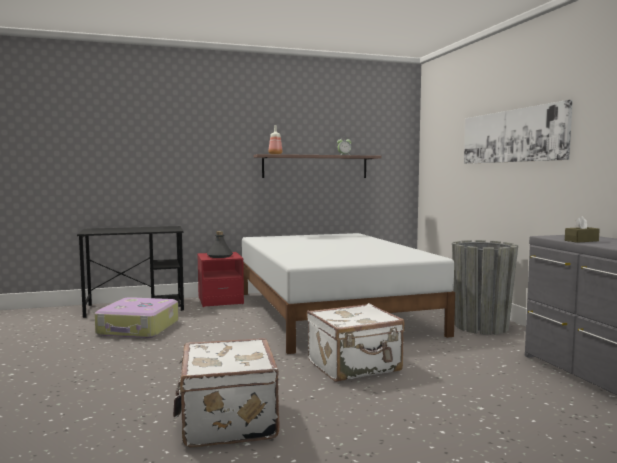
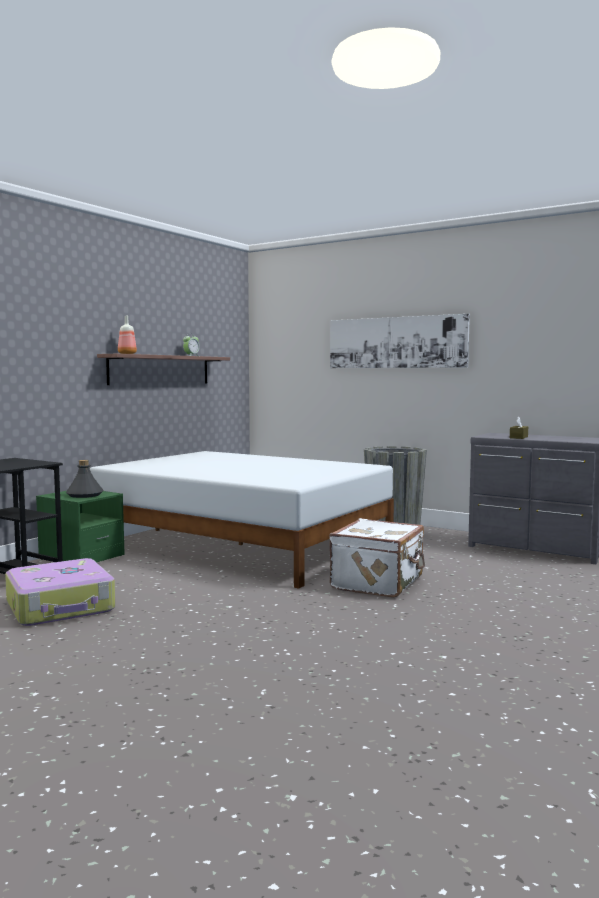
camera: 40 degrees left, 0 degrees up
(220, 300) = (81, 557): red nightstand -> green nightstand
(227, 421) = (390, 649): white suitcase -> none

